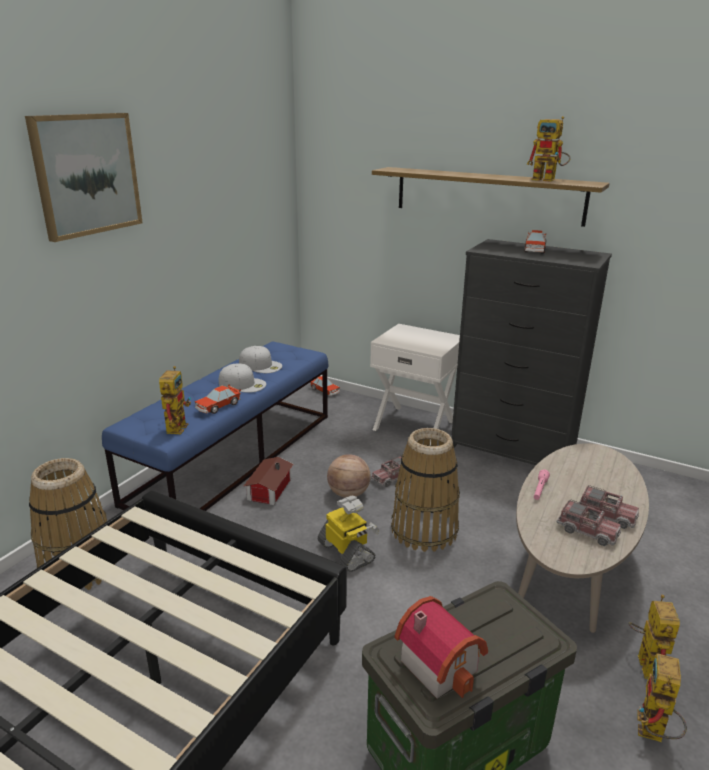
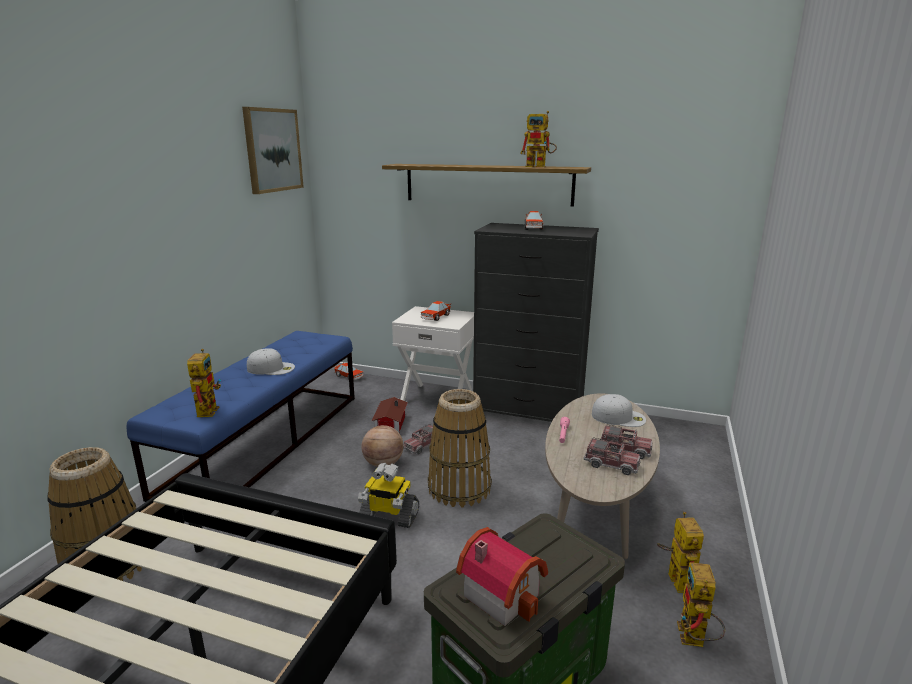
camera: 10 degrees left, 5 degrees down
(86, 174) = (102, 161): picture -> picture (272, 150)
(218, 406) = (248, 389): toy car -> toy car (435, 317)
(261, 365) = (287, 351): white cap -> white cap (619, 417)
(268, 489) = (303, 468): toy house -> toy house (389, 424)
(347, 552) = (388, 516): toy robot -> toy robot turned 150 degrees clockwise

